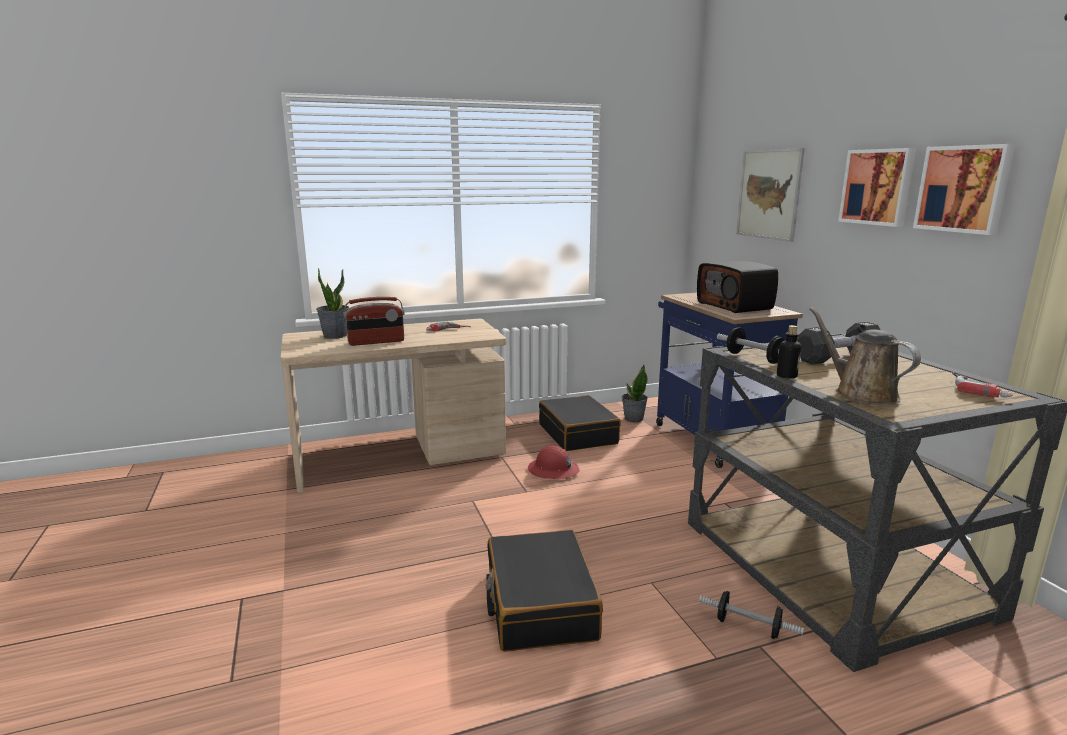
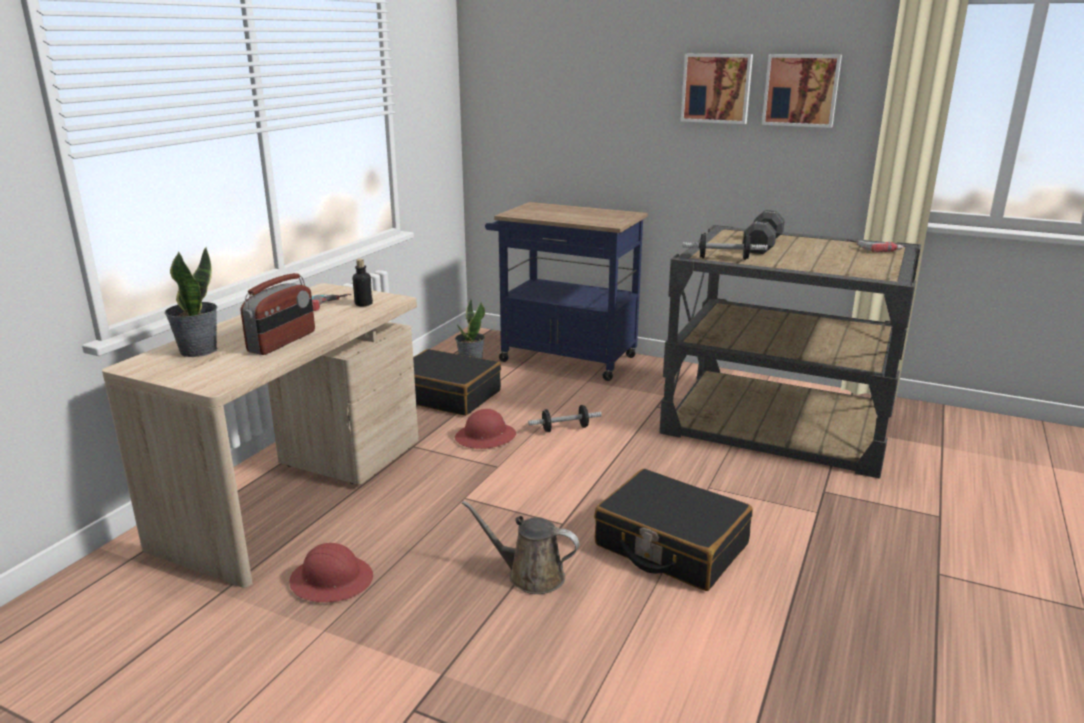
camera: 45 degrees left, 5 degrees up
(332, 509) = (332, 580): none -> red hard hat
(735, 306) = (585, 215): radio -> none
(748, 627) = (801, 483): dumbbell -> dumbbell (565, 428)
(768, 194) = (582, 95): picture -> none
(786, 376) = (776, 267): bottle -> bottle (363, 304)
(861, 393) = (840, 267): brown watering can -> brown watering can (530, 575)

